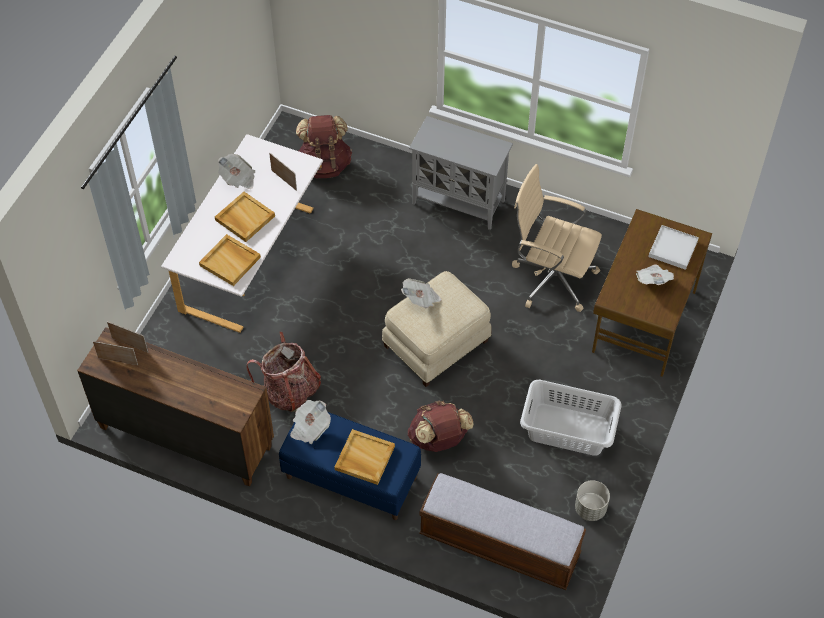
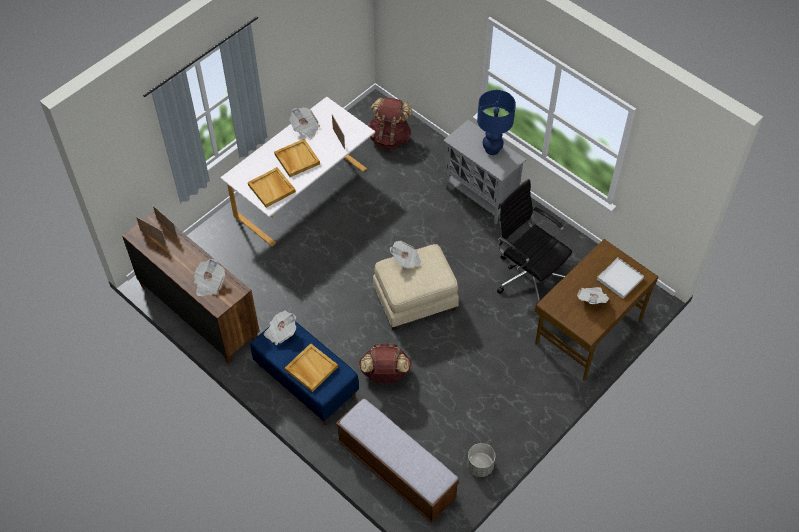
camera: 20 degrees right, 0 degrees up
(212, 395) = (209, 283): none -> newspaper
(290, 391) = (289, 301): backpack -> none
(469, 142) = (492, 149): none -> blue table lamp
(551, 278) = (528, 275): beige office chair -> black office chair
(568, 430) = (489, 399): grey laundry basket -> none

